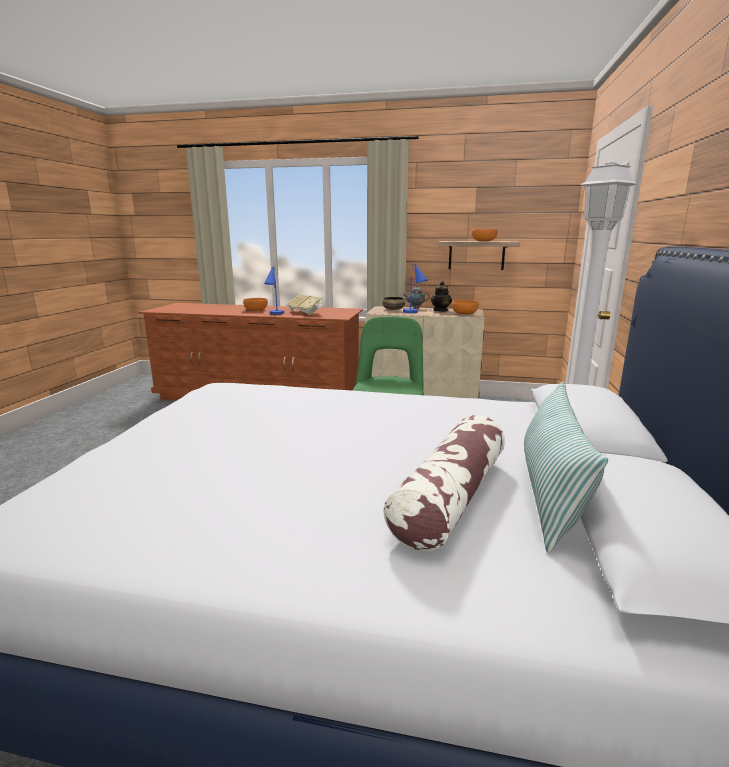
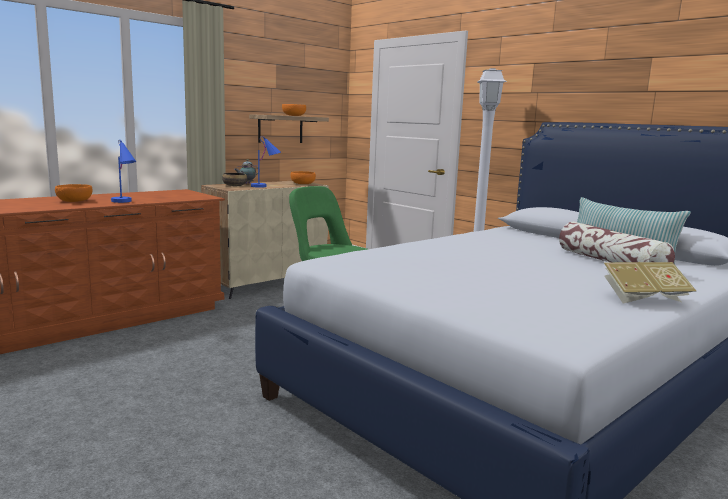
camera: 55 degrees left, 5 degrees down
(305, 312) = (149, 197): book -> book (644, 298)
(441, 310) = (275, 183): teapot -> none

